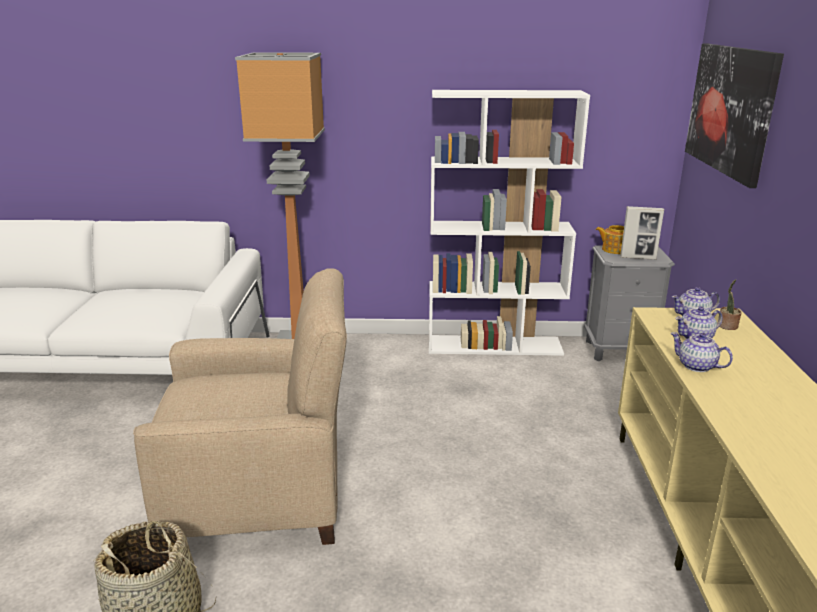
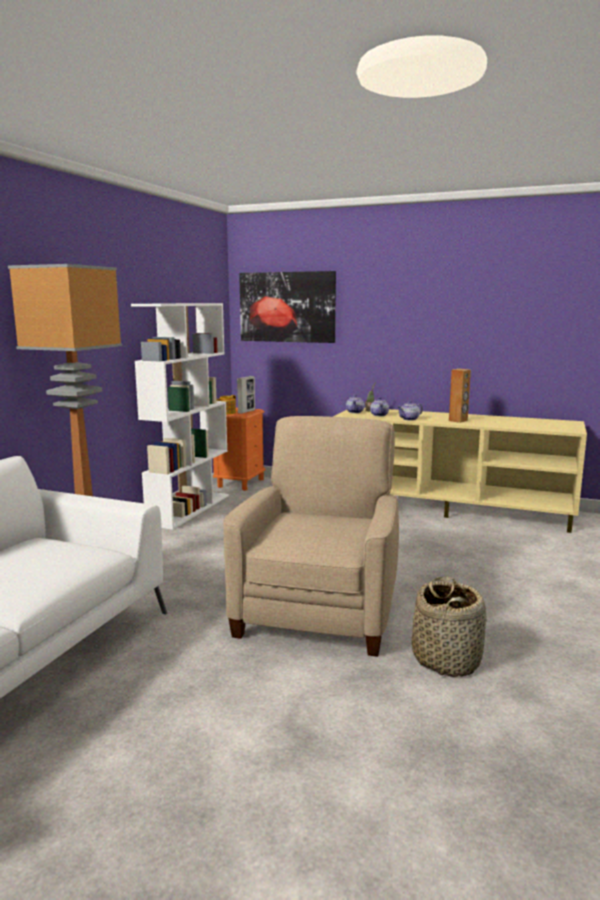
camera: 70 degrees left, 10 degrees down
(620, 350) = (240, 483): grey nightstand -> orange nightstand
(753, 415) = (458, 420): none -> brown speaker

